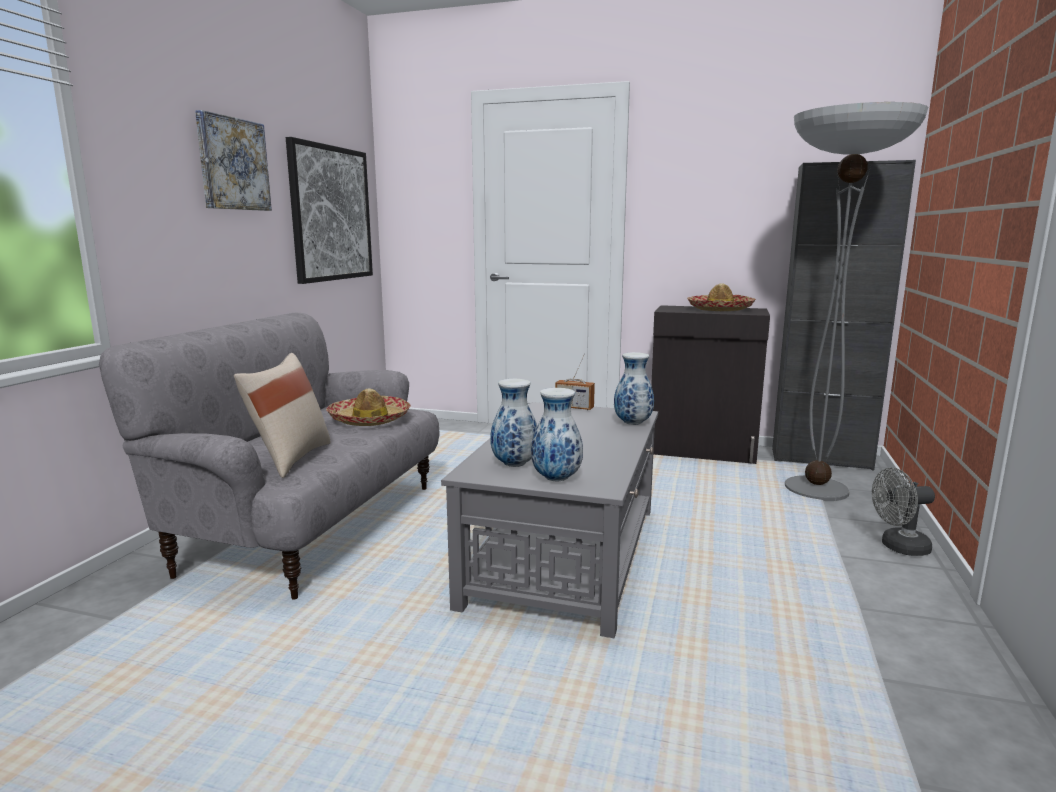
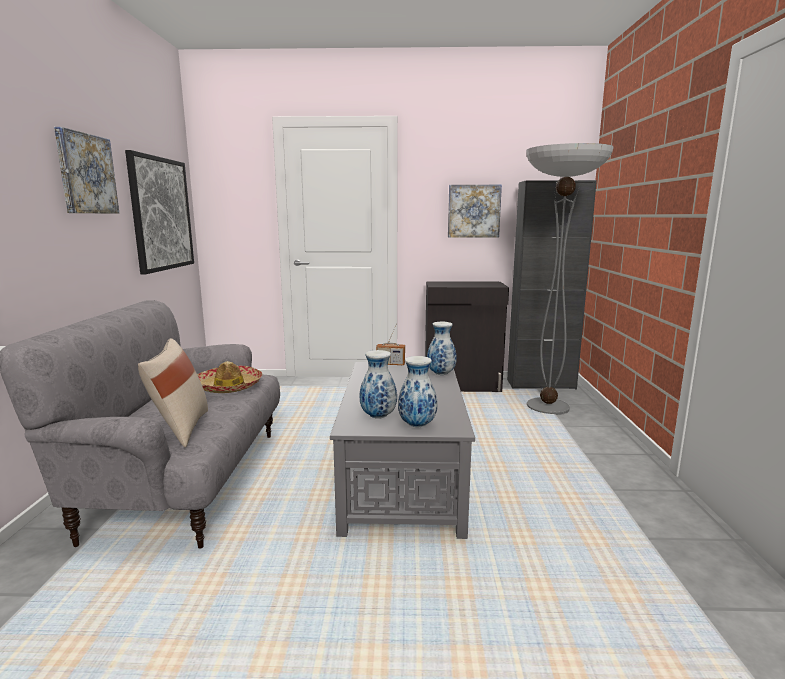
camera: 15 degrees left, 0 degrees up
(720, 309) = (471, 283): hat -> none
(731, 209) = (473, 211): none -> picture
(898, 547) = (615, 443): grey fan -> none

